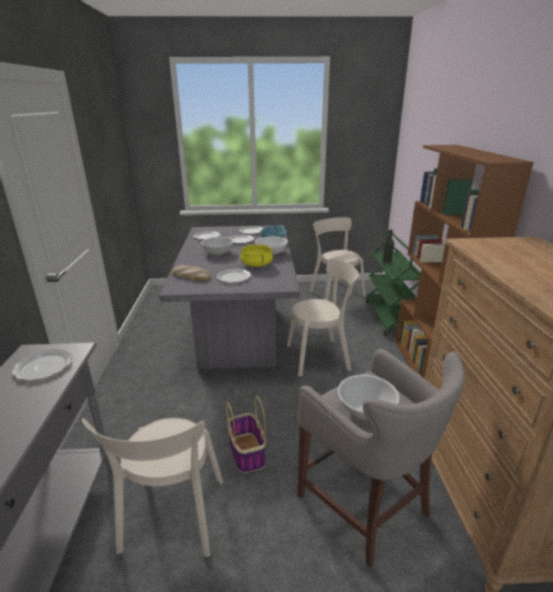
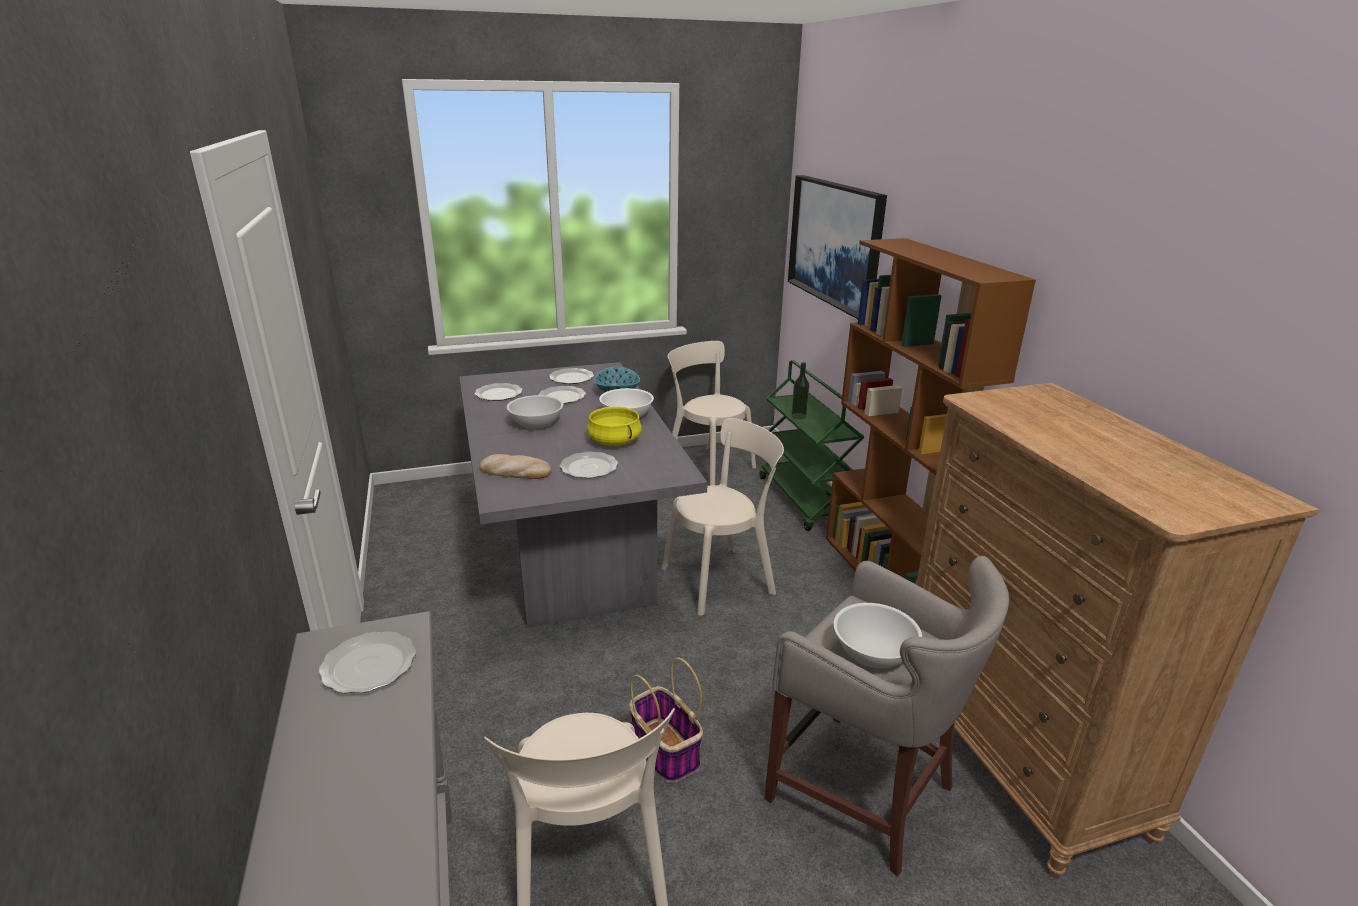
camera: 15 degrees left, 0 degrees up
(420, 154) = (835, 243): none -> picture

